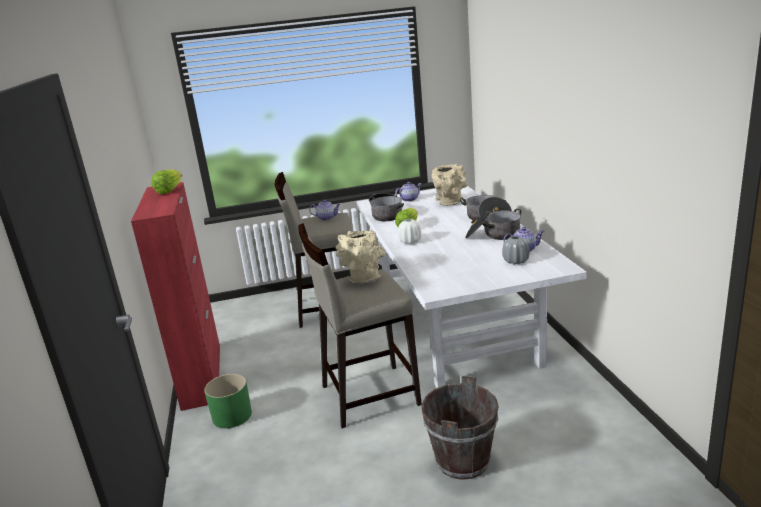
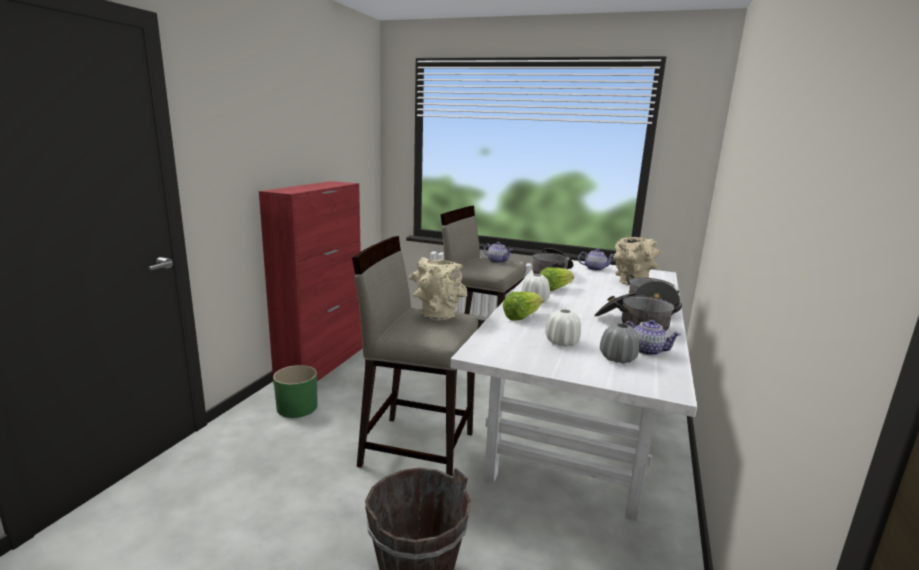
camera: 30 degrees right, 5 degrees down
(169, 190) = (334, 184): lettuce -> lettuce (521, 317)
(472, 264) = (561, 342): none -> white vase

